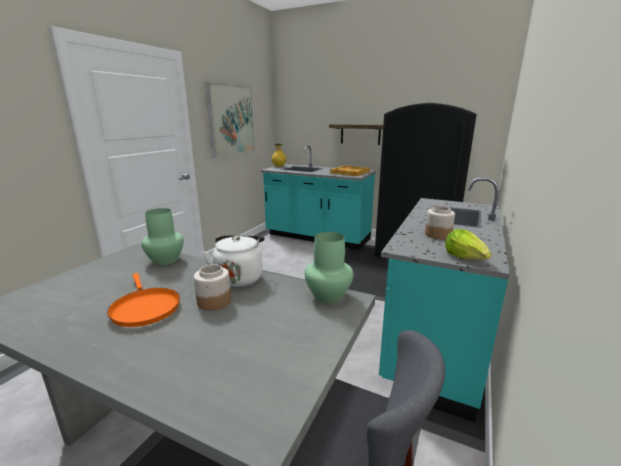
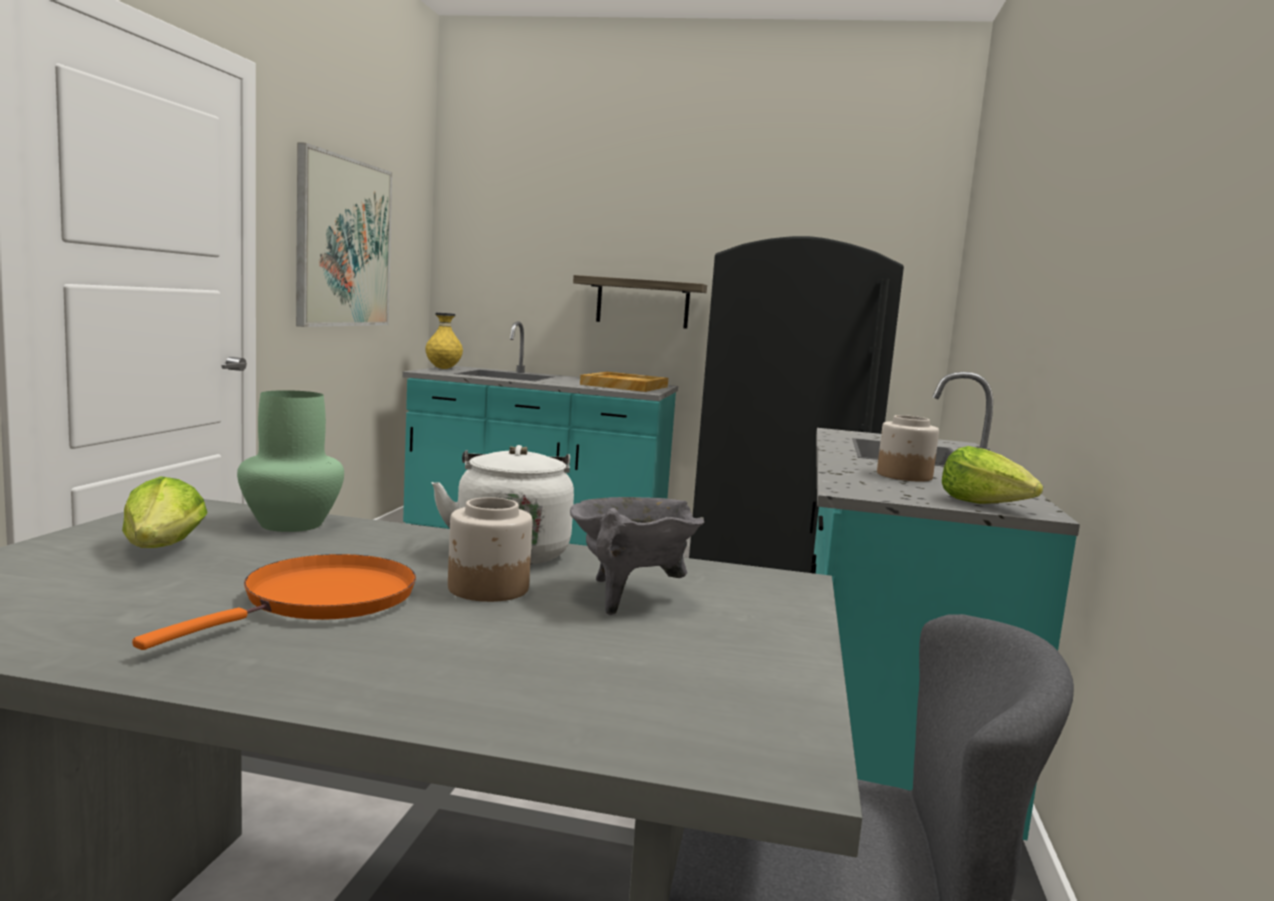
camera: 15 degrees left, 10 degrees down
(110, 276) = (163, 549): none -> lettuce
(145, 308) = (322, 601): orange frying pan -> orange frying pan turned 105 degrees counterclockwise
(269, 309) = (628, 597): none -> grey cooking pot
(329, 296) = (739, 577): green vase -> none

